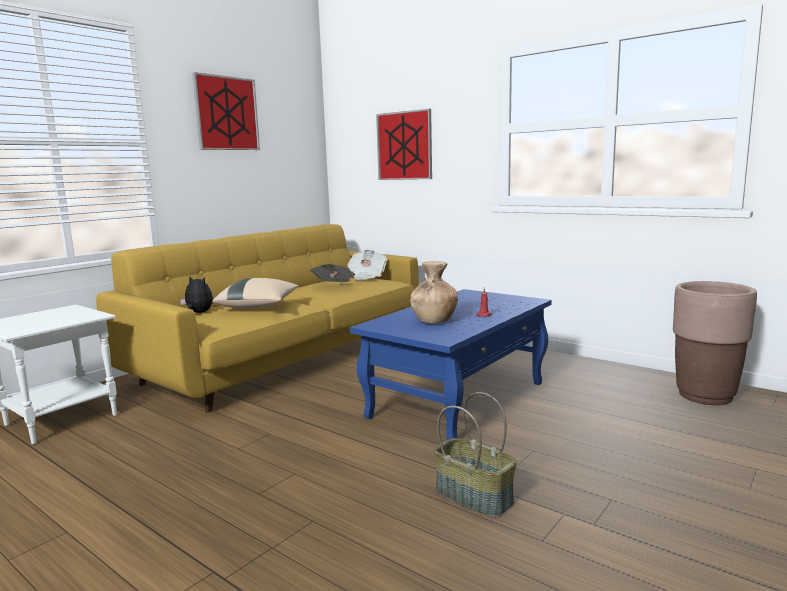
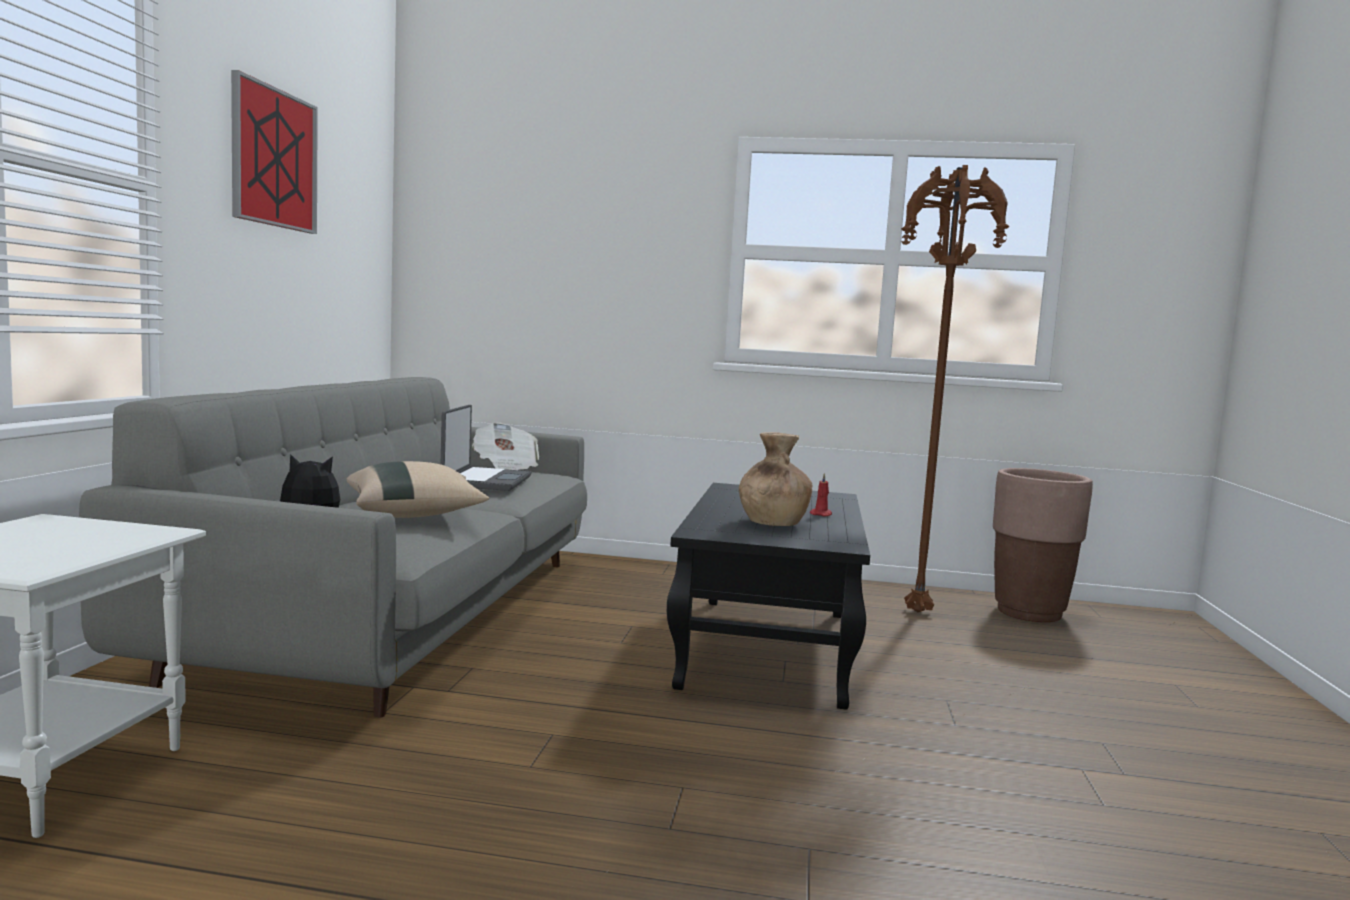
camera: 30 degrees left, 5 degrees down
(286, 358) = (405, 612): yellow sofa -> grey sofa
(334, 286) = (485, 481): newspaper -> laptop
(404, 146) = (559, 259): picture -> none
(459, 399) = (767, 646): blue coffee table -> black coffee table
(475, 497) = (964, 769): basket -> none
(605, 387) = (918, 613): none -> brown floor lamp

